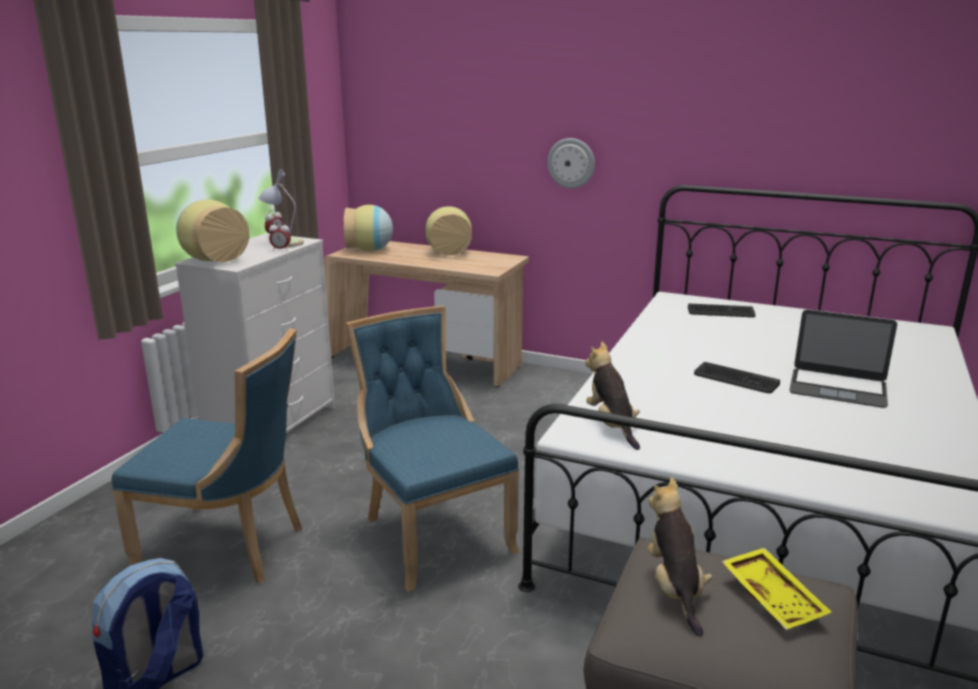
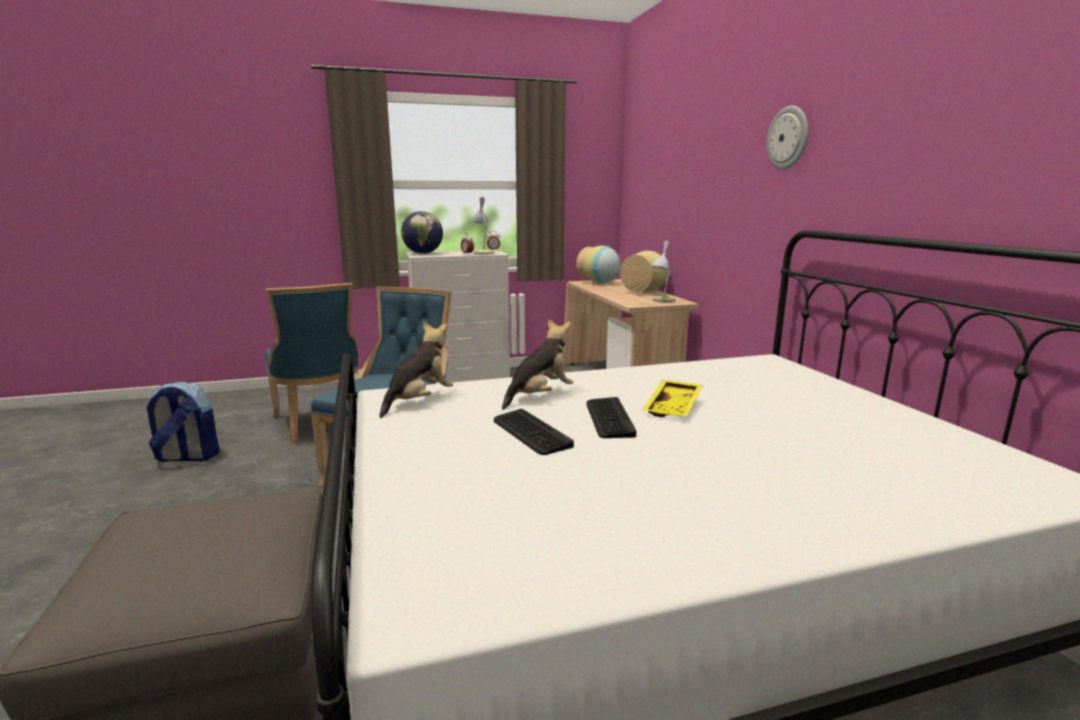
camera: 50 degrees right, 5 degrees down
(213, 260) = (423, 253): vase -> globe
(497, 261) = (661, 301): none -> table lamp
(571, 163) = (732, 210): wall clock -> wall clock (788, 138)
(674, 588) = (206, 510): plush toy -> plush toy (539, 396)
(721, 312) = (783, 380): keyboard -> keyboard (530, 432)
(774, 597) = (207, 556): yellow tray -> yellow tray (674, 407)
(838, 388) = (687, 464): laptop -> none

